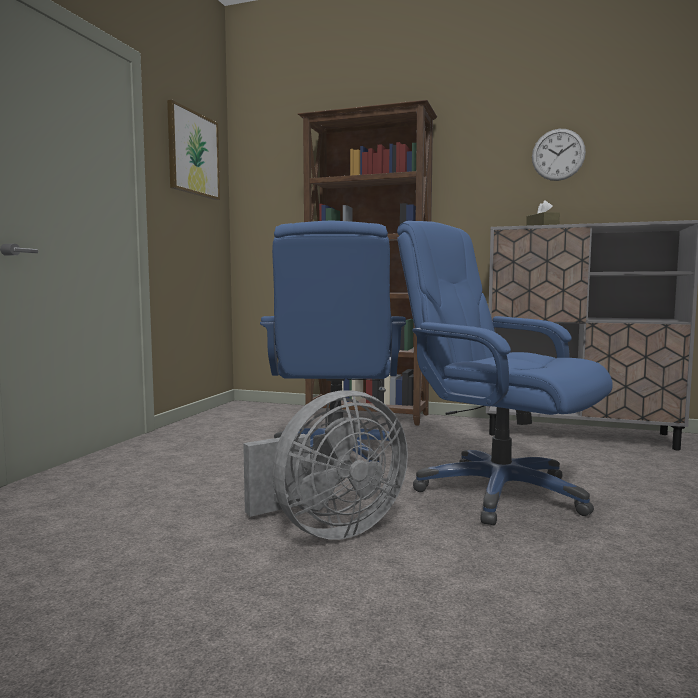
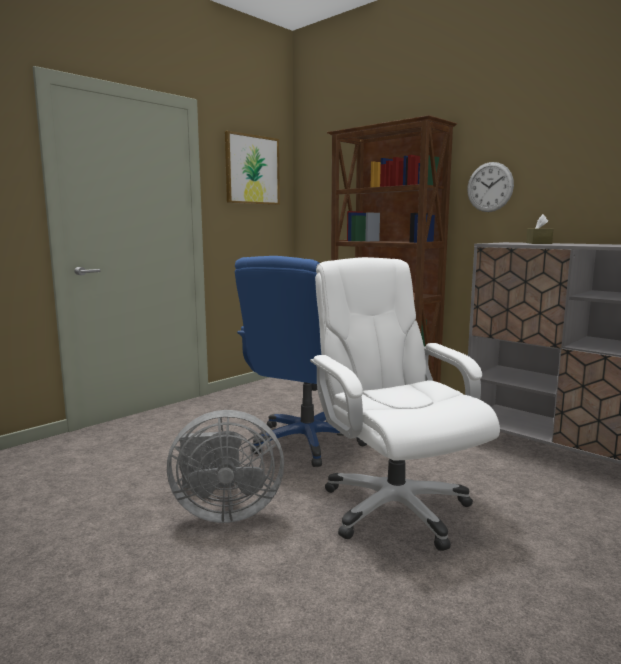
camera: 25 degrees right, 5 degrees up
(498, 492) = (394, 507): blue office chair -> white office chair
(558, 154) = (575, 160): wall clock -> wall clock (490, 187)

